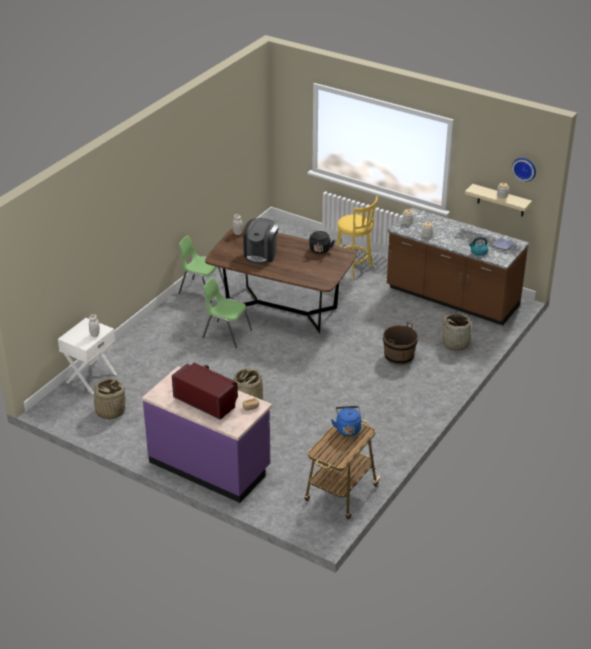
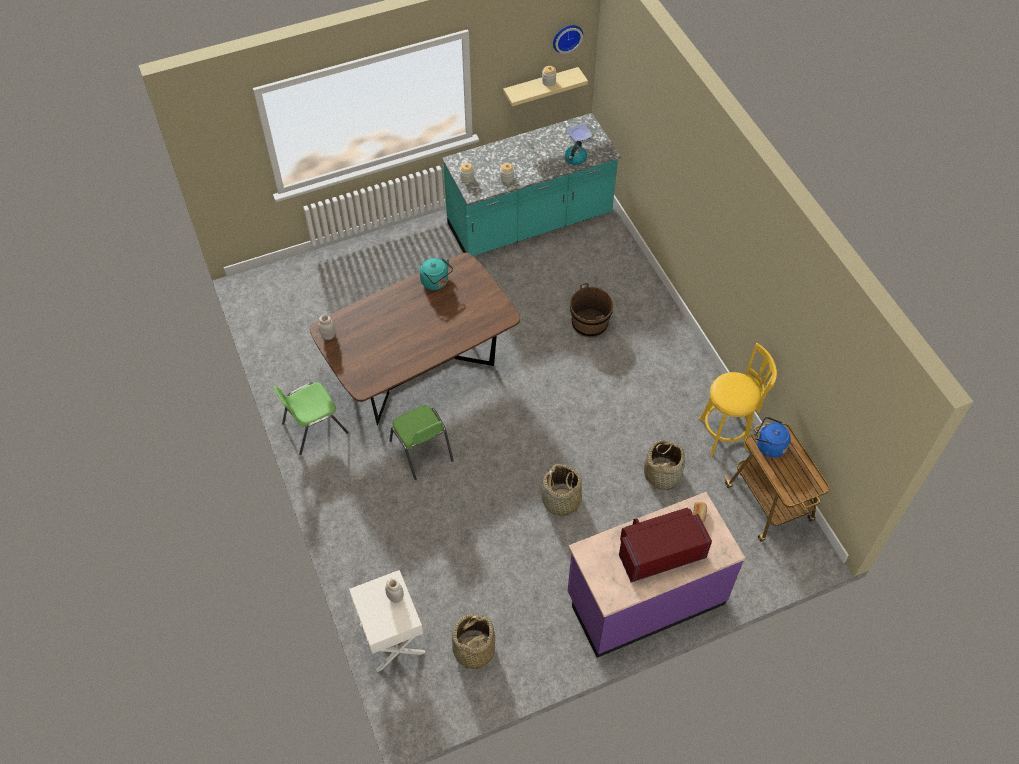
camera: 55 degrees left, 20 degrees up
(226, 334) = (422, 451): green chair -> green chair turned 90 degrees counterclockwise
(261, 254) = (394, 339): coffee machine -> none
(319, 250) = (436, 282): black kettle -> turquoise kettle
(354, 268) = (405, 266): yellow stool -> yellow stool (726, 434)
(452, 298) = (530, 222): brown counter -> turquoise counter
(456, 343) = (606, 266): basket -> basket (662, 474)

